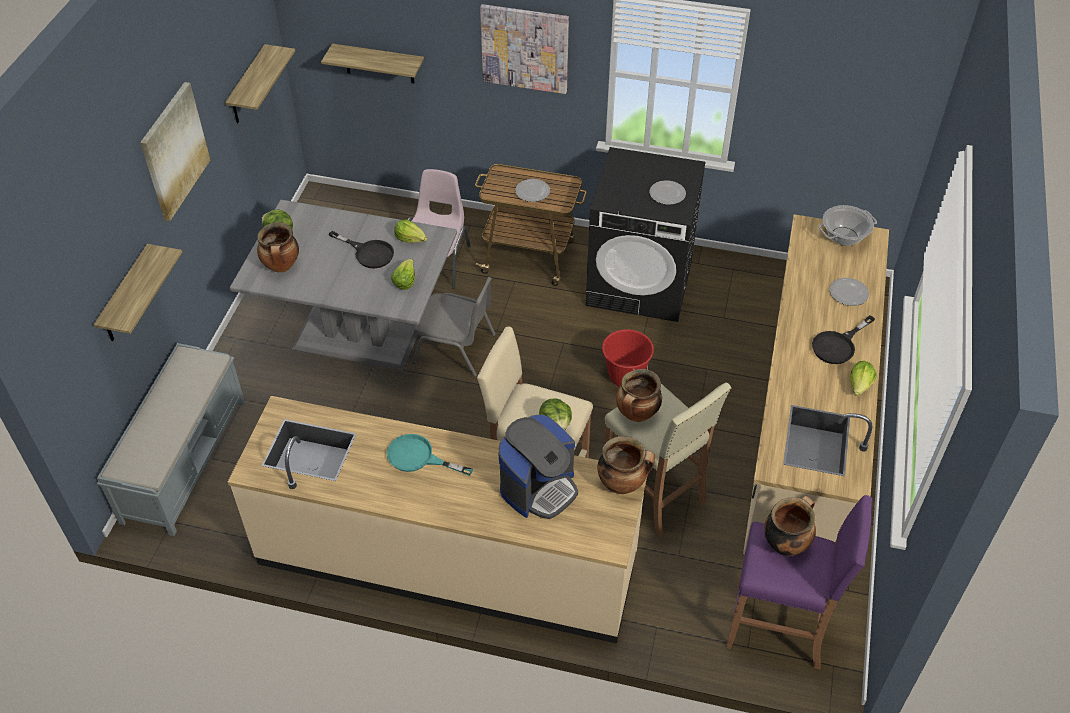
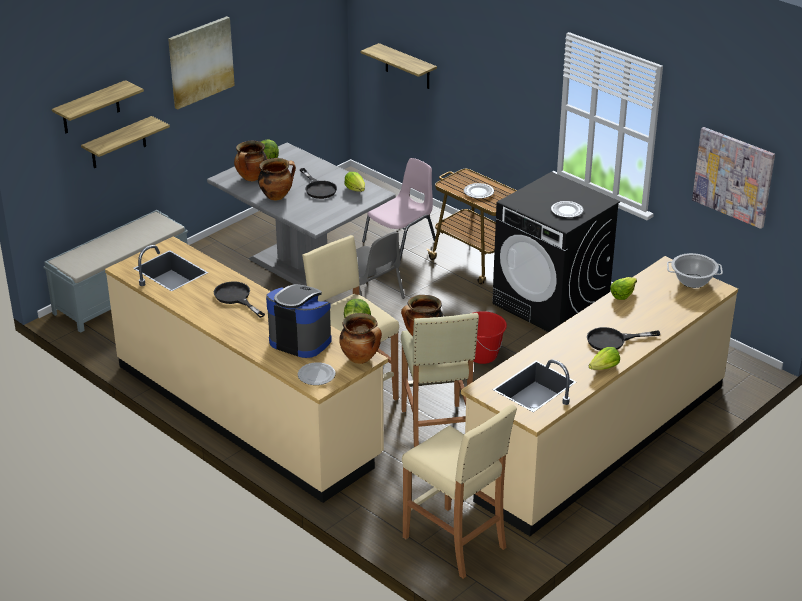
camera: 30 degrees right, 15 degrees down
(248, 86) = (296, 52): shelf -> shelf (90, 108)
(405, 281) = (328, 211): lettuce -> lettuce (622, 294)
(418, 457) = (236, 298): turquoise frying pan -> black frying pan
(525, 48) = (505, 71): picture -> picture (733, 176)
(539, 488) = (300, 340): coffee machine -> coffee machine turned 135 degrees counterclockwise
(779, 627) = (455, 543): purple stool -> beige stool
(785, 543) = (458, 443): cooking pot -> cooking pot (277, 196)
(848, 292) = (657, 314): plate -> plate (317, 375)

